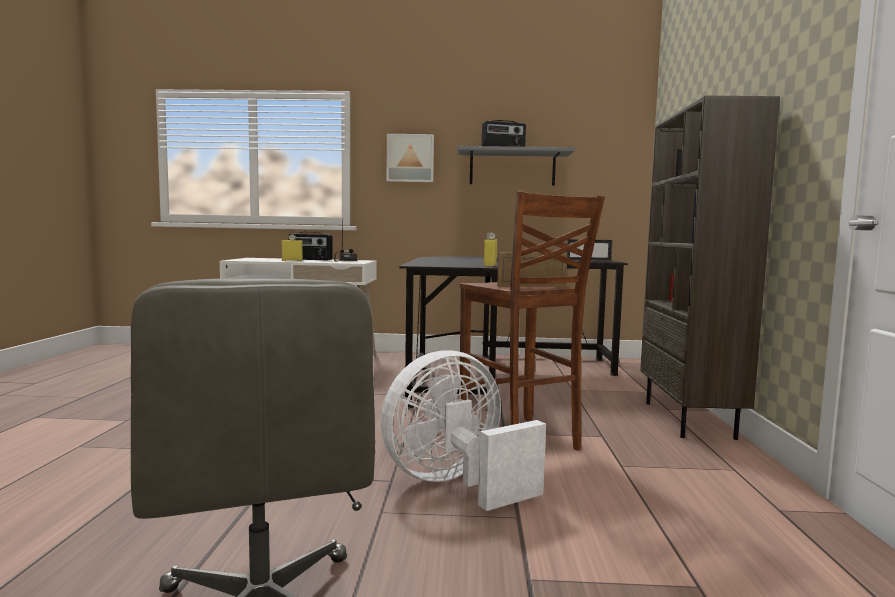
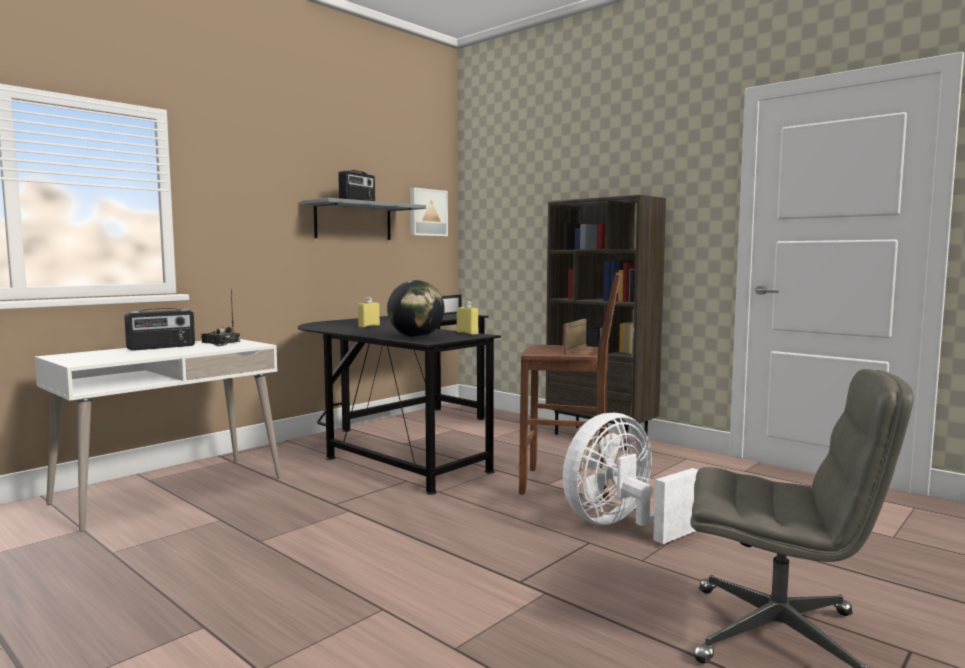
camera: 50 degrees left, 0 degrees up
(292, 260) = (164, 352): yellow bottle -> yellow bottle (369, 326)
(410, 158) = (249, 205): picture -> picture (427, 212)
(434, 263) = (416, 337): none -> globe
(455, 484) = (621, 525): white fan -> white fan turned 45 degrees clockwise

